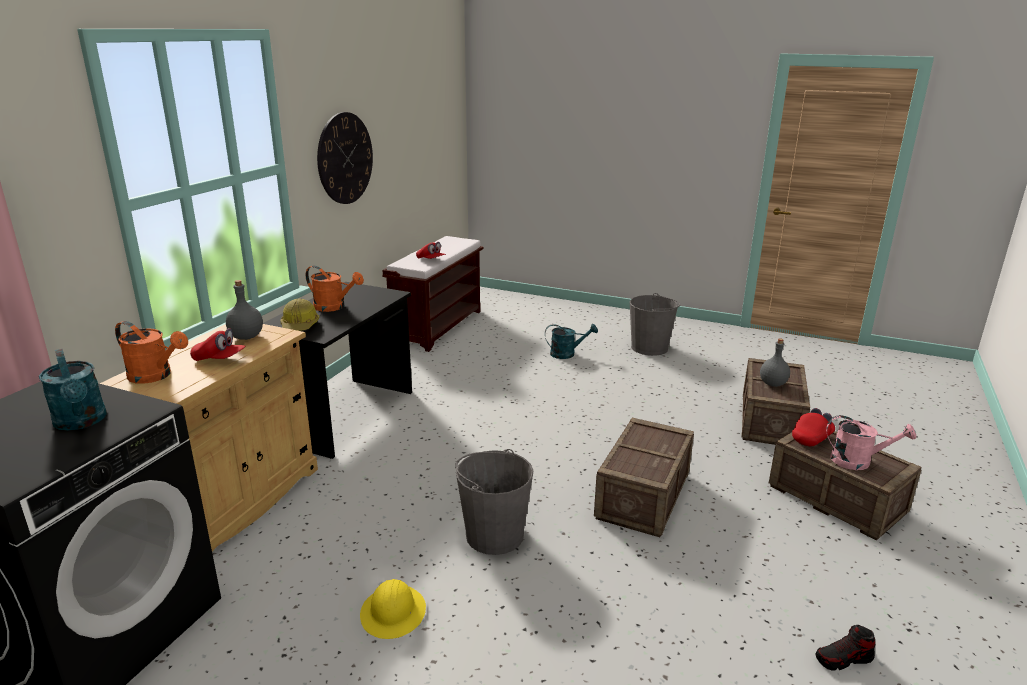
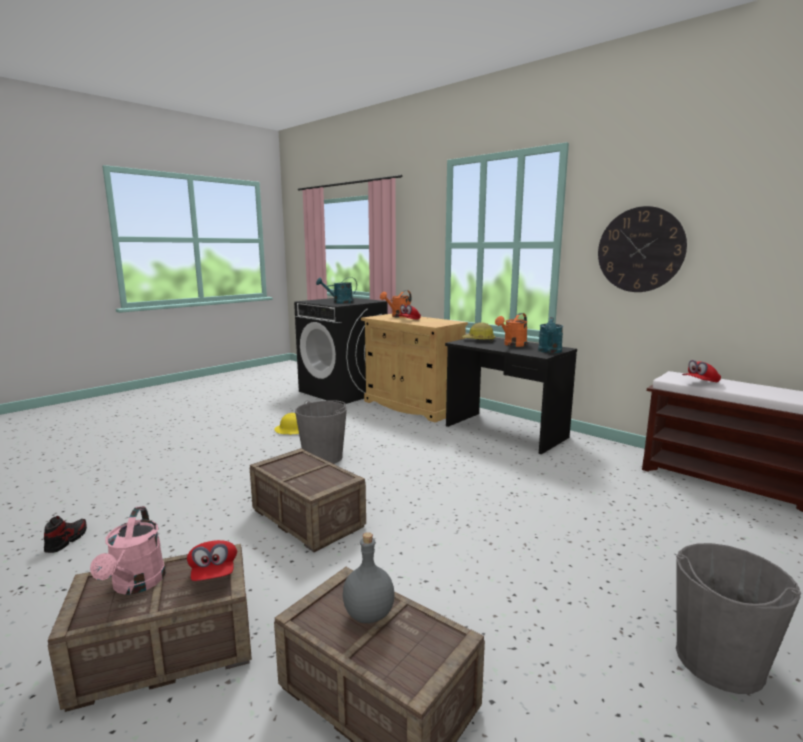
camera: 110 degrees right, 10 degrees down
(246, 337) = (435, 322): grey bottle -> none
(567, 354) = (658, 555): turquoise watering can -> turquoise watering can (550, 351)
(858, 461) = (136, 585): pink watering can -> pink watering can turned 45 degrees counterclockwise

